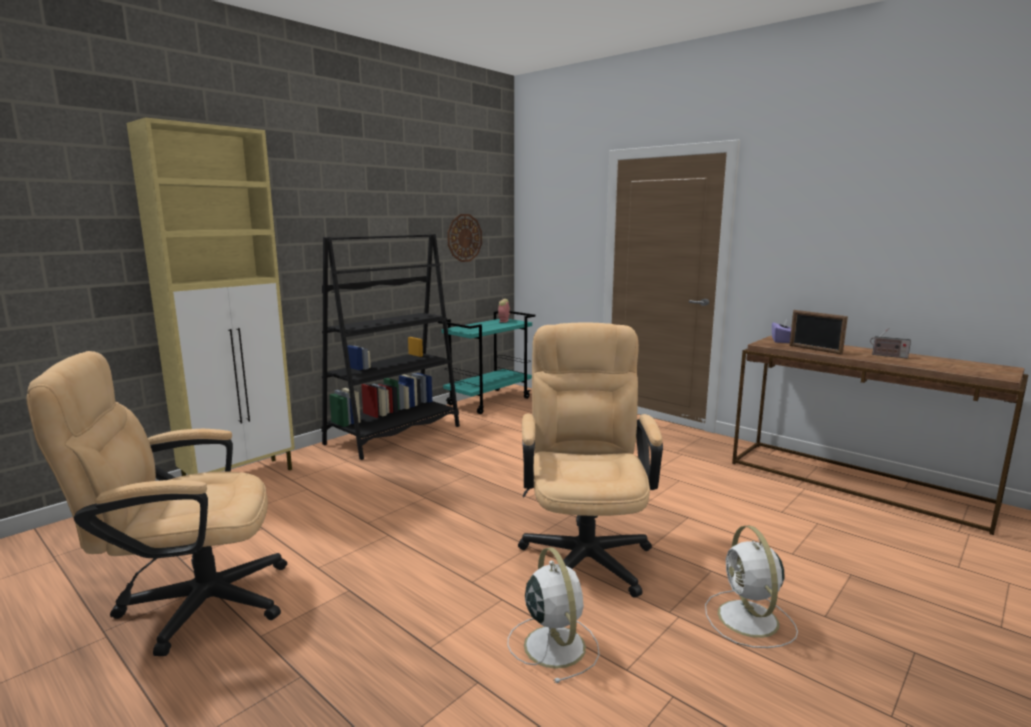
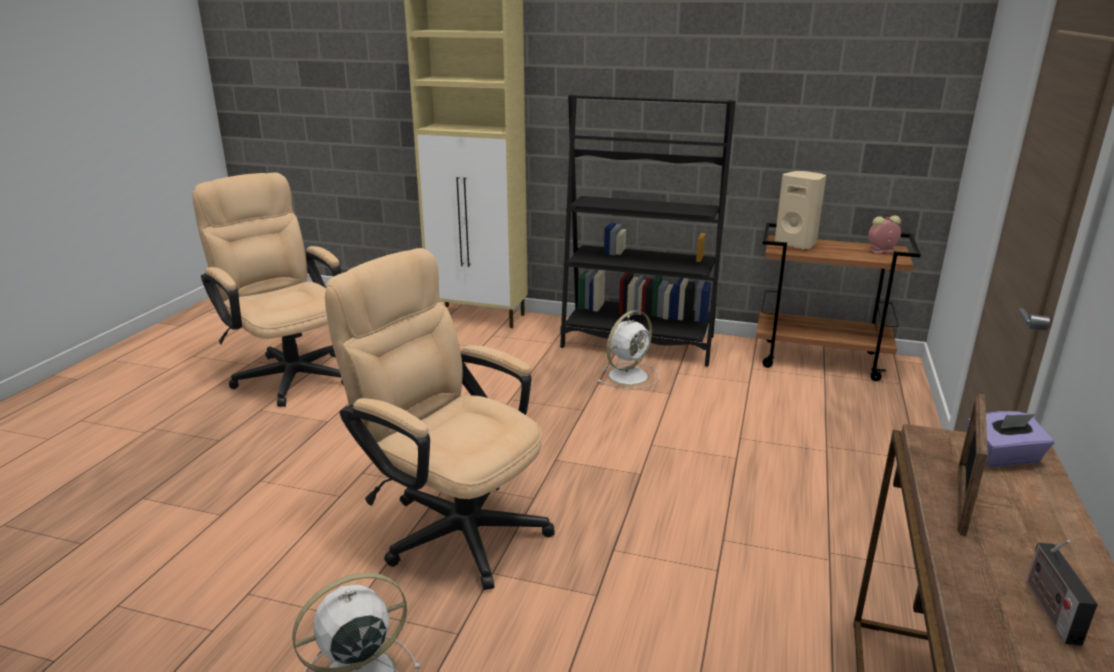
camera: 65 degrees right, 10 degrees up
(464, 238) = (844, 108): wall clock -> none
(467, 328) = (796, 244): none -> beige speaker
(489, 401) = (821, 359): turquoise cart -> brown cart
(553, 644) = (277, 541): white fan -> white fan (629, 375)
(585, 551) = (452, 525): beige office chair -> beige office chair turned 120 degrees counterclockwise

